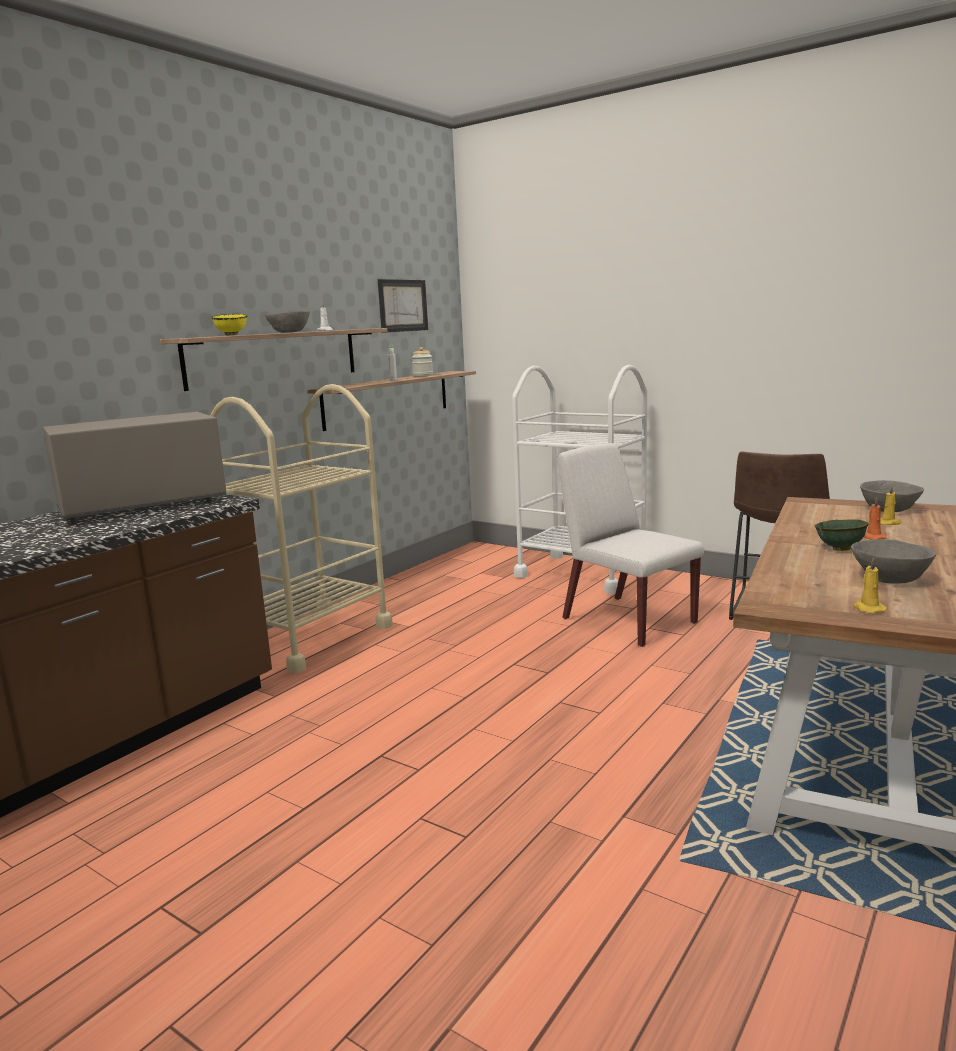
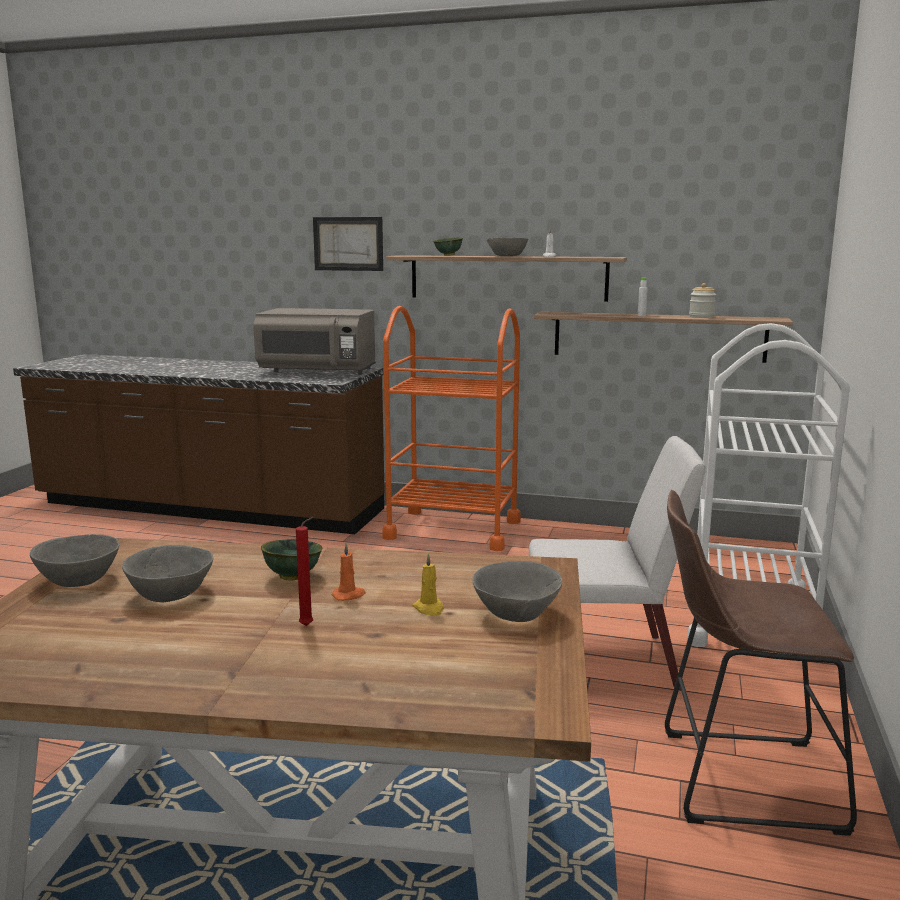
camera: 70 degrees right, 0 degrees up
(141, 505) = (317, 371): grey microwave -> grey microwave turned 150 degrees clockwise
(232, 335) = (448, 255): yellow bowl -> green bowl
(311, 638) = (453, 529): beige cart -> orange cart
(402, 305) = (704, 232): picture -> picture (348, 244)
(627, 620) = (603, 661): white chair -> white chair turned 60 degrees clockwise
(868, 609) = (80, 580): yellow candle -> grey bowl
(933, 546) = (308, 626): none -> red candle

